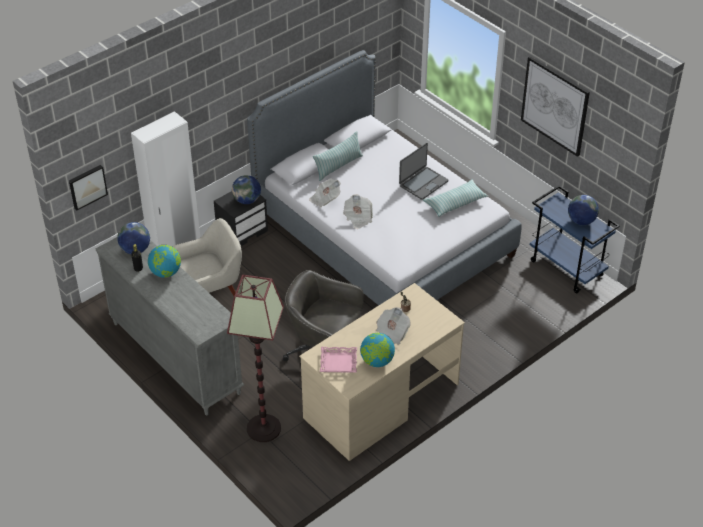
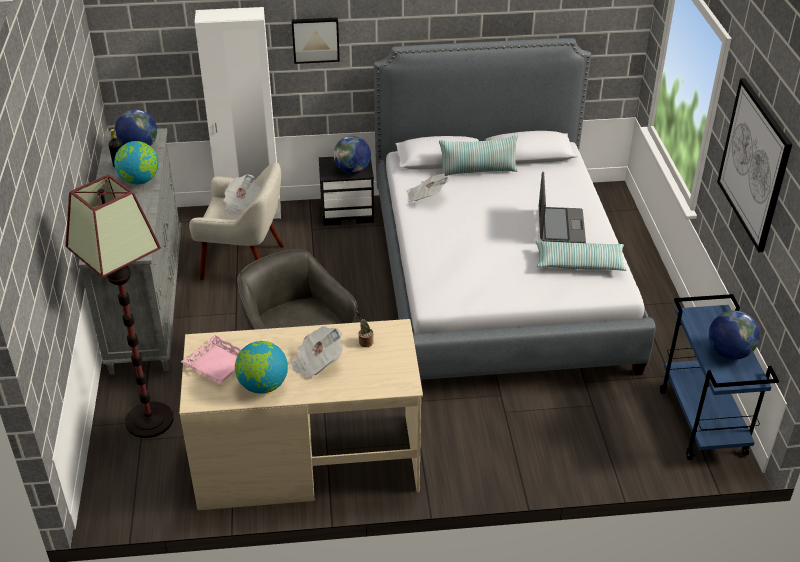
camera: 35 degrees right, 5 degrees down
(87, 186) = (134, 60): picture -> picture (315, 39)
(358, 218) = (442, 231): newspaper -> newspaper (242, 205)
(423, 183) = (560, 226): laptop -> laptop turned 75 degrees counterclockwise

